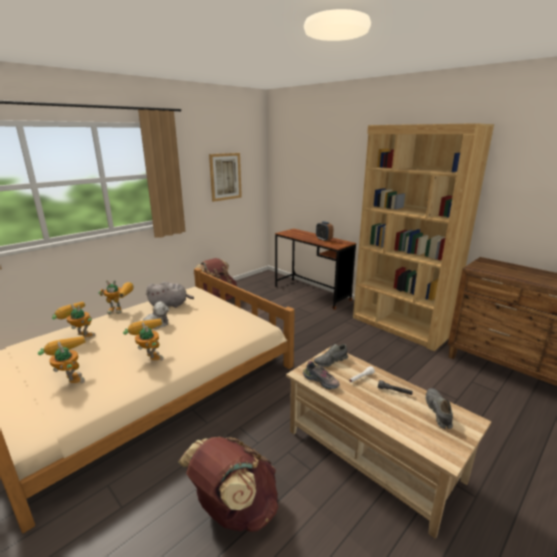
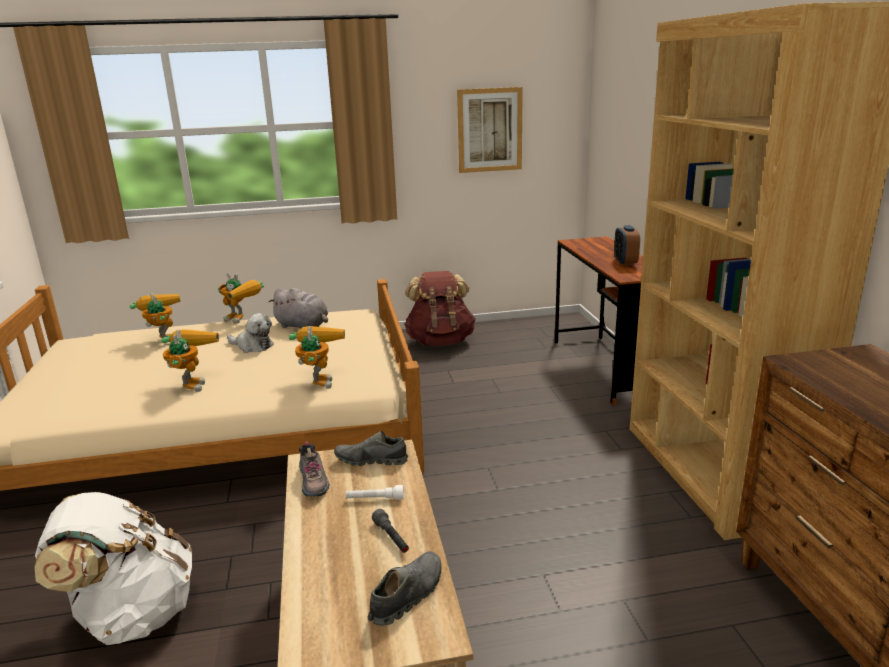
camera: 35 degrees right, 0 degrees up
(70, 378) = (95, 382): toy robot -> toy robot (318, 380)
(234, 510) = (132, 615): brown backpack -> white backpack

